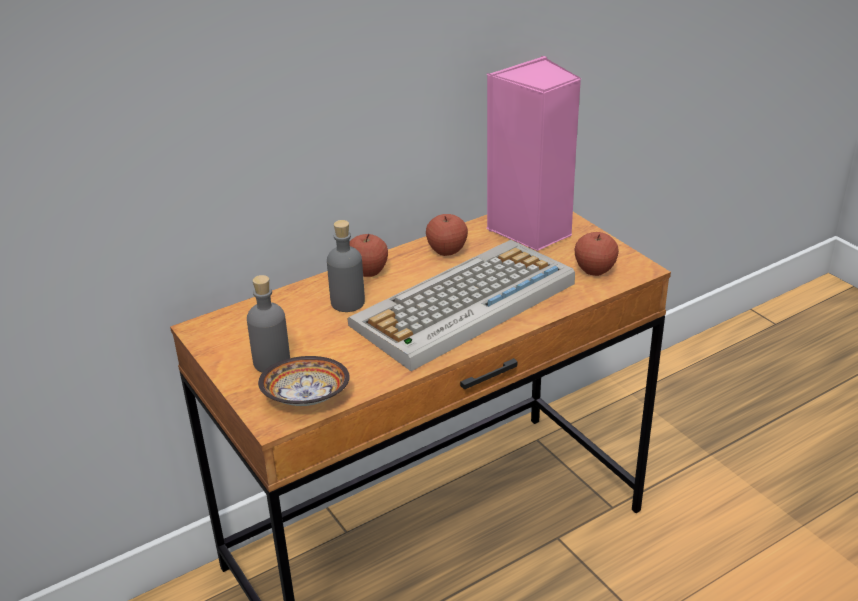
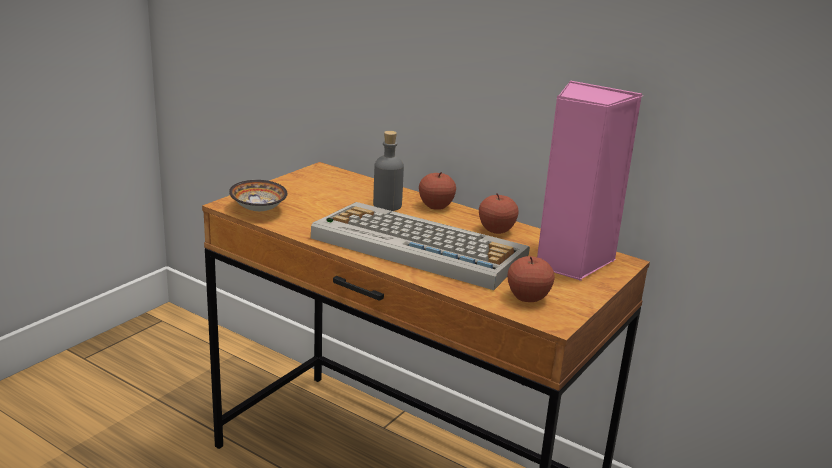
camera: 65 degrees right, 10 degrees down
(272, 362) = (295, 194): grey bottle -> none

